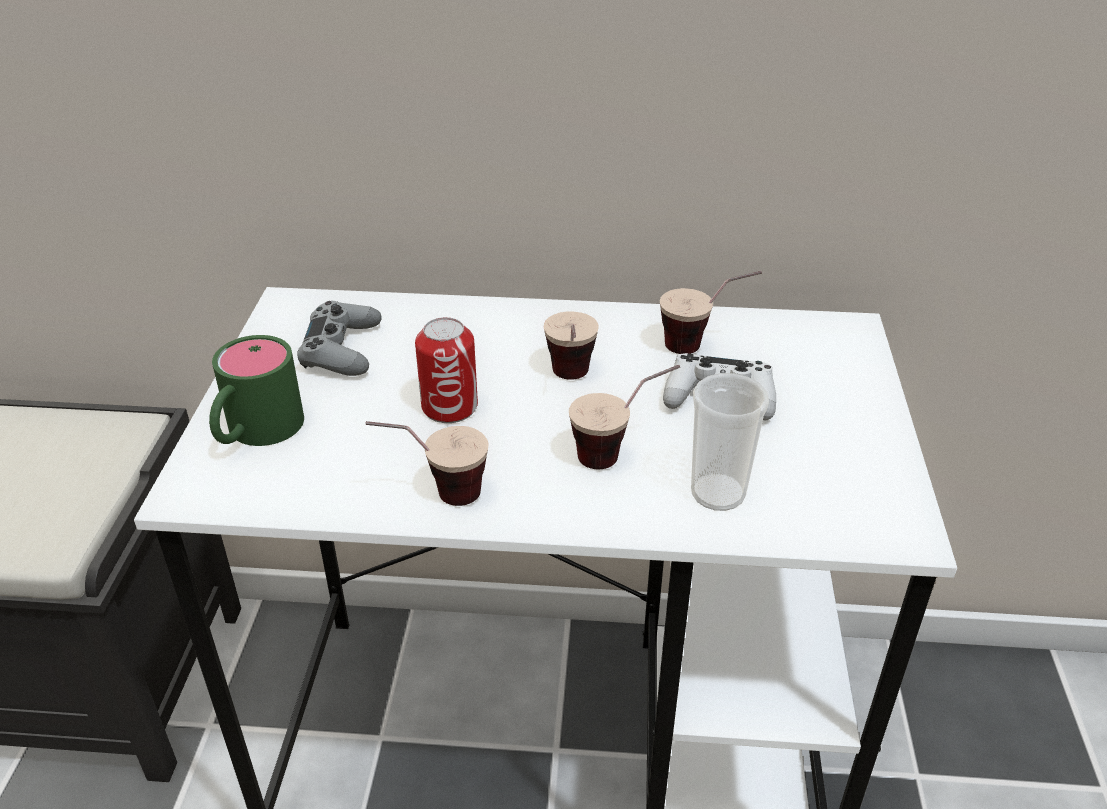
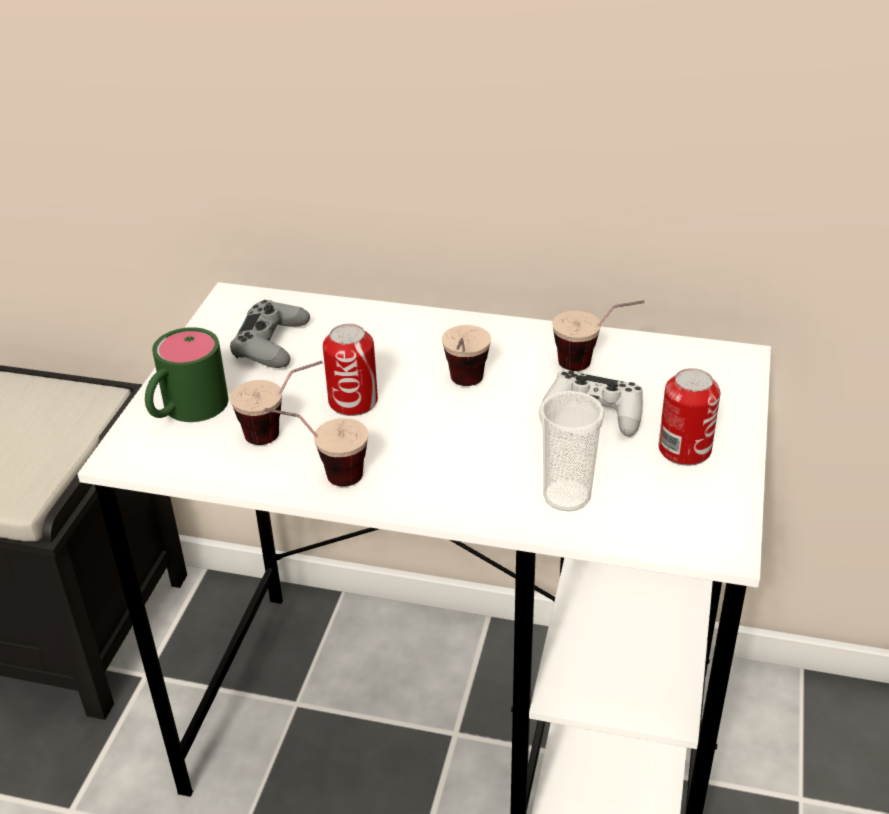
camera: 10 degrees right, 0 degrees up
(621, 453) = (491, 454): cup -> cup (283, 433)
(828, 430) = (684, 450): none -> can

